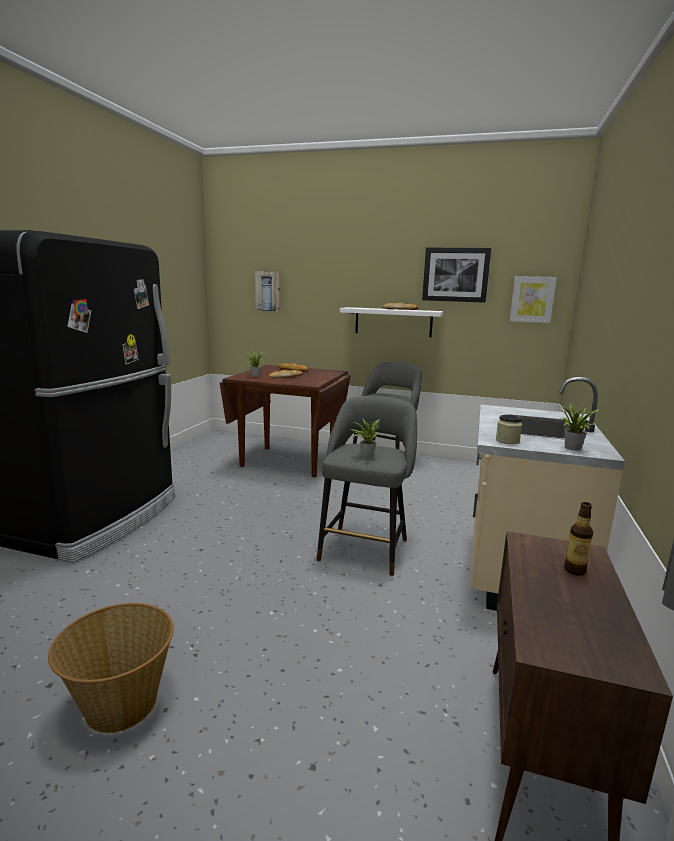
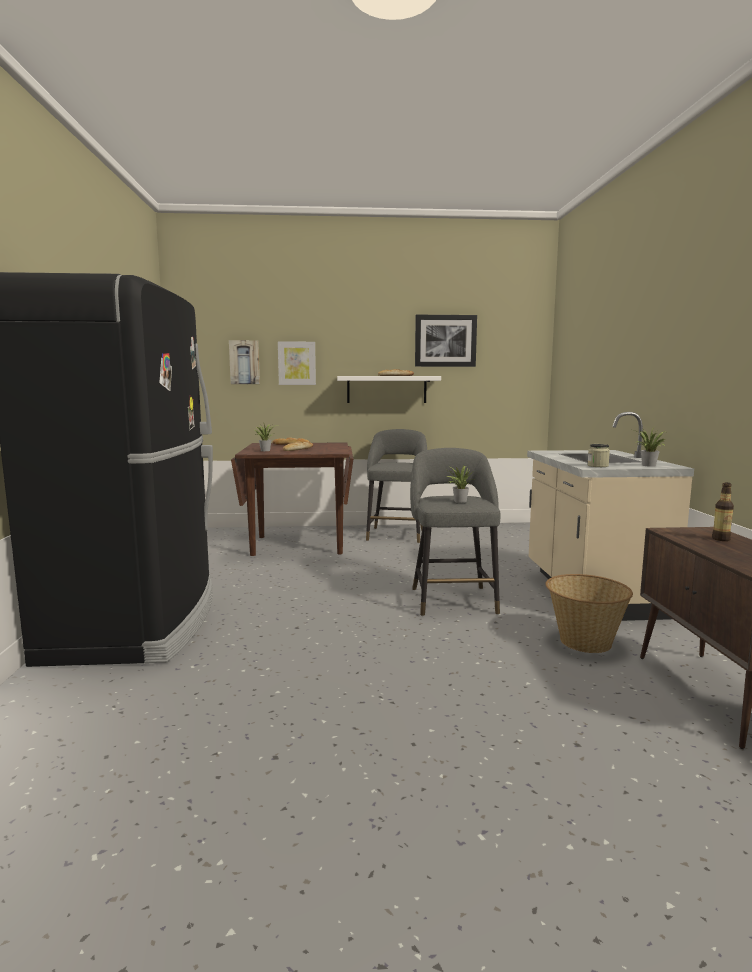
camera: 20 degrees left, 5 degrees down
(120, 703) = (366, 751): basket -> basket (584, 641)
(532, 299) = (516, 362): picture -> picture (297, 363)

